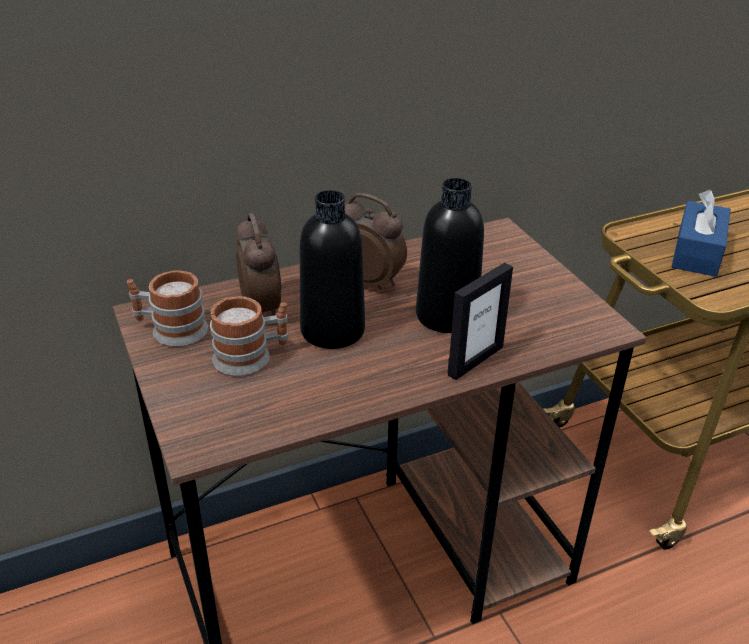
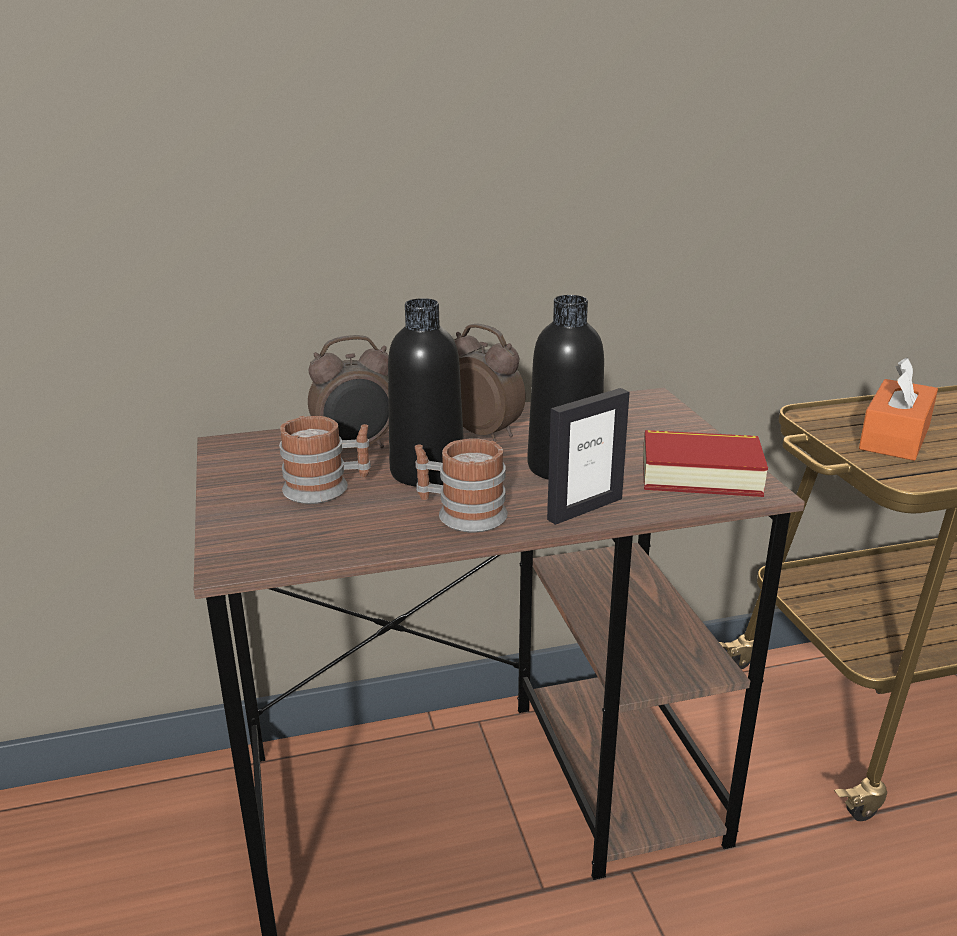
camera: 10 degrees right, 10 degrees down
(171, 330) = (249, 460): mug -> mug (461, 514)
(262, 308) = (356, 448): alarm clock -> alarm clock turned 75 degrees clockwise
(559, 315) = (700, 475): none -> book
(697, 252) = (894, 437): blue tissue box -> orange tissue box

